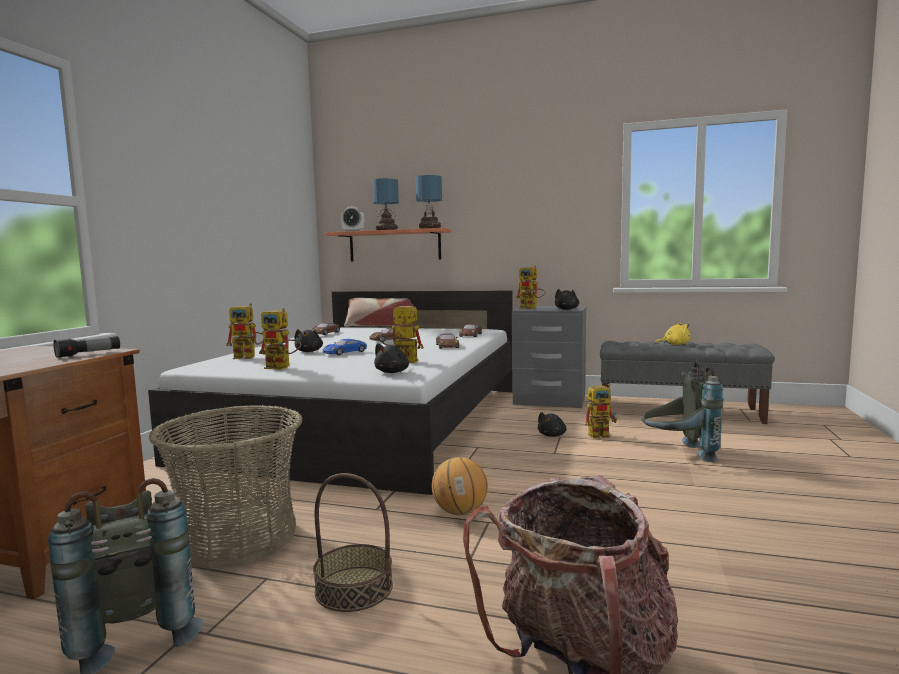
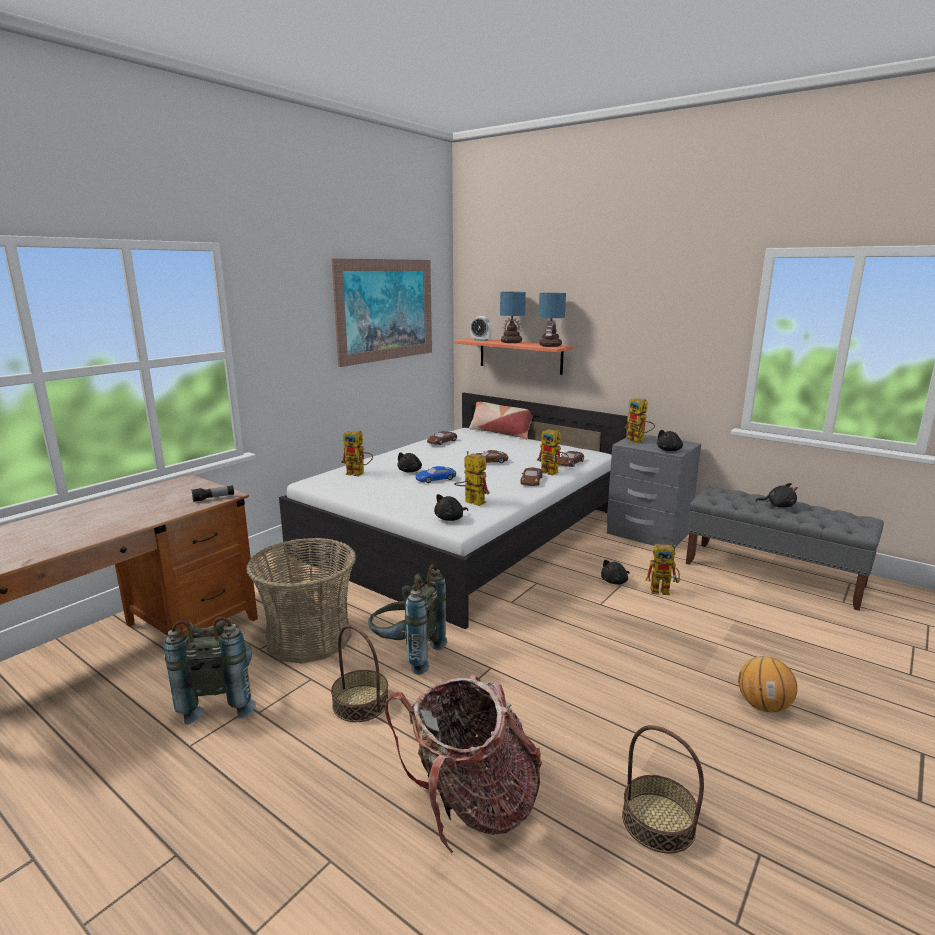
camera: 20 degrees right, 10 degrees up
(255, 191) = (386, 310): none -> picture
(283, 367) = (373, 495): toy robot -> toy robot (553, 473)
(460, 512) = (475, 652): basketball -> basketball (763, 706)
(675, 344) = (778, 506): yellow plush toy -> black plush toy
(678, 454) = (721, 630): grey backpack -> grey backpack (407, 654)
(789, 617) = (658, 822): none -> basket

